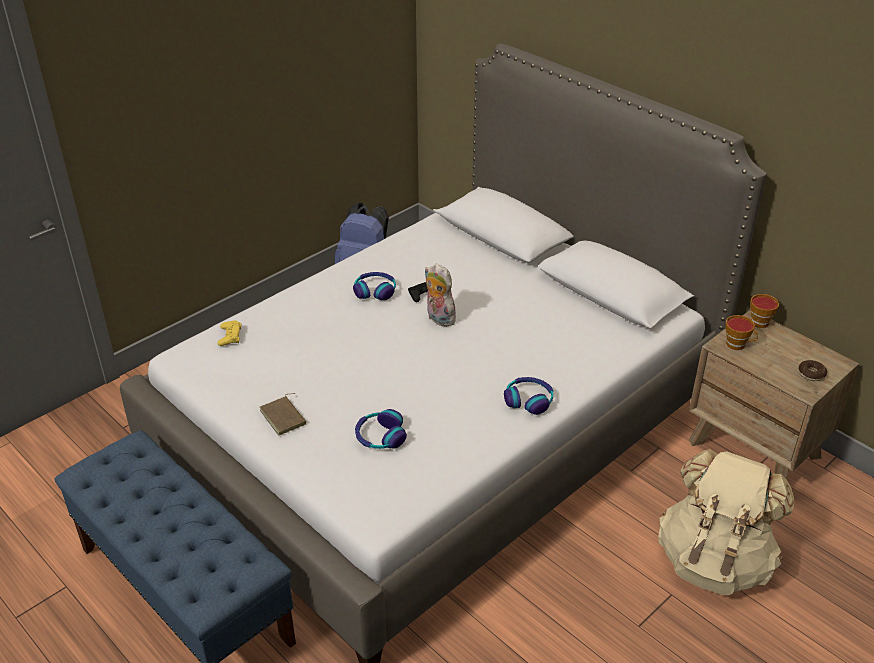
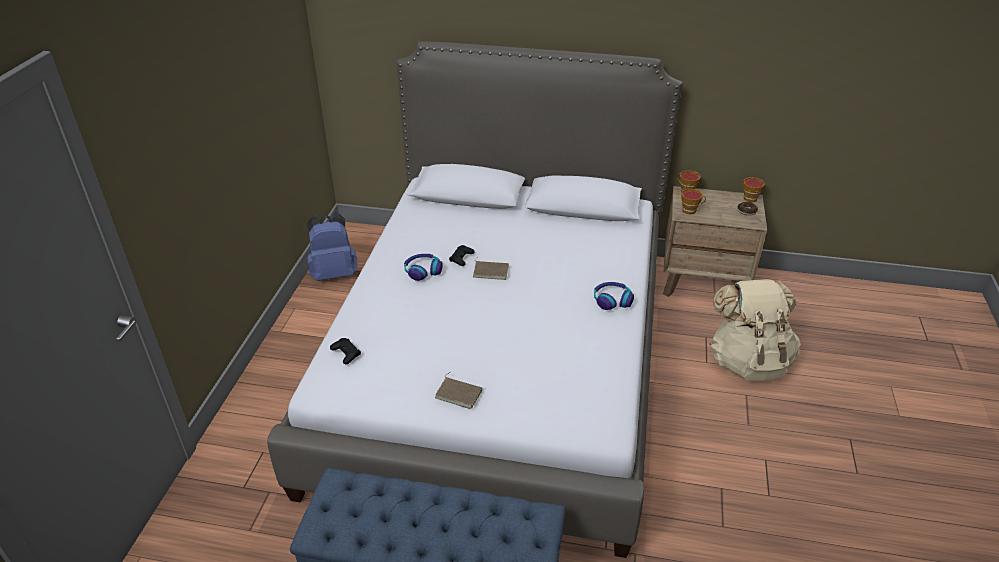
camera: 35 degrees left, 0 degrees up
(230, 336) = (346, 353): yellow game controller -> black game controller
(380, 436) = (544, 372): headphones -> none
(438, 318) = (491, 271): plush toy -> brown book
(834, 360) = (748, 198): none -> cup

